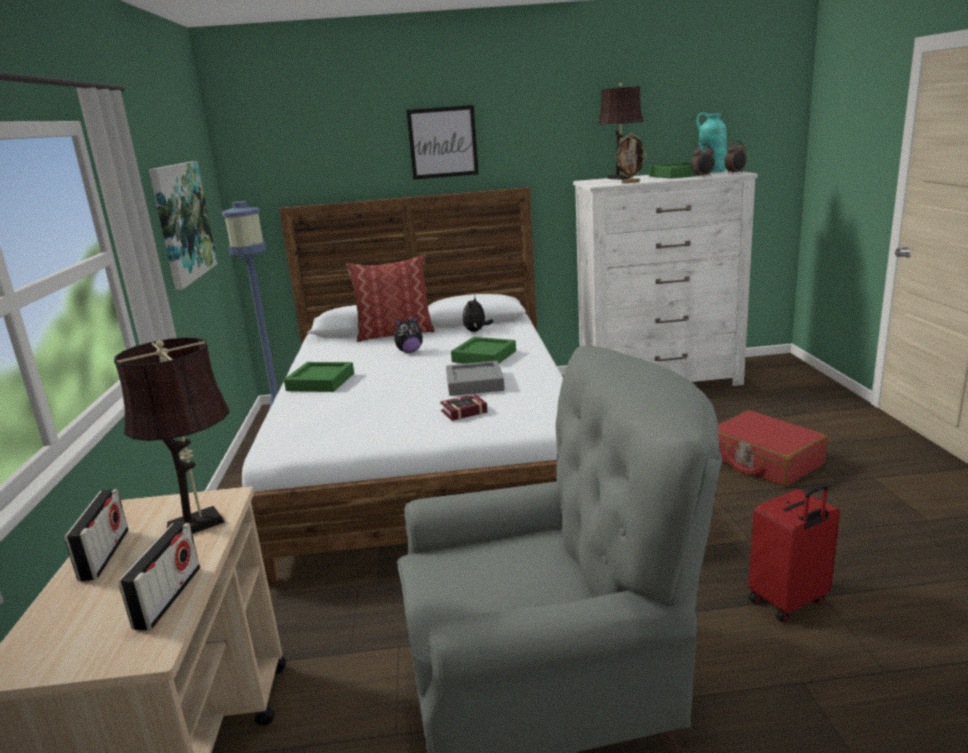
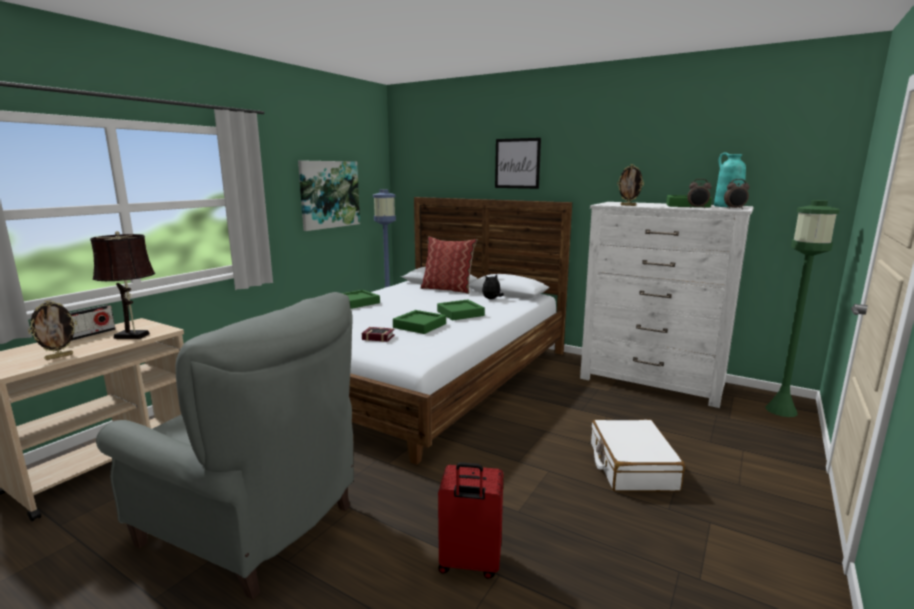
camera: 35 degrees right, 5 degrees down
(168, 597) = (59, 357): radio -> picture frame
(409, 351) = (431, 300): plush toy -> none
(474, 384) = (419, 326): grey tray -> green tray
(620, 178) = (640, 203): brown table lamp -> none
(764, 461) = (631, 466): red suitcase -> white suitcase
(783, 370) = (780, 410): none -> green floor lamp

